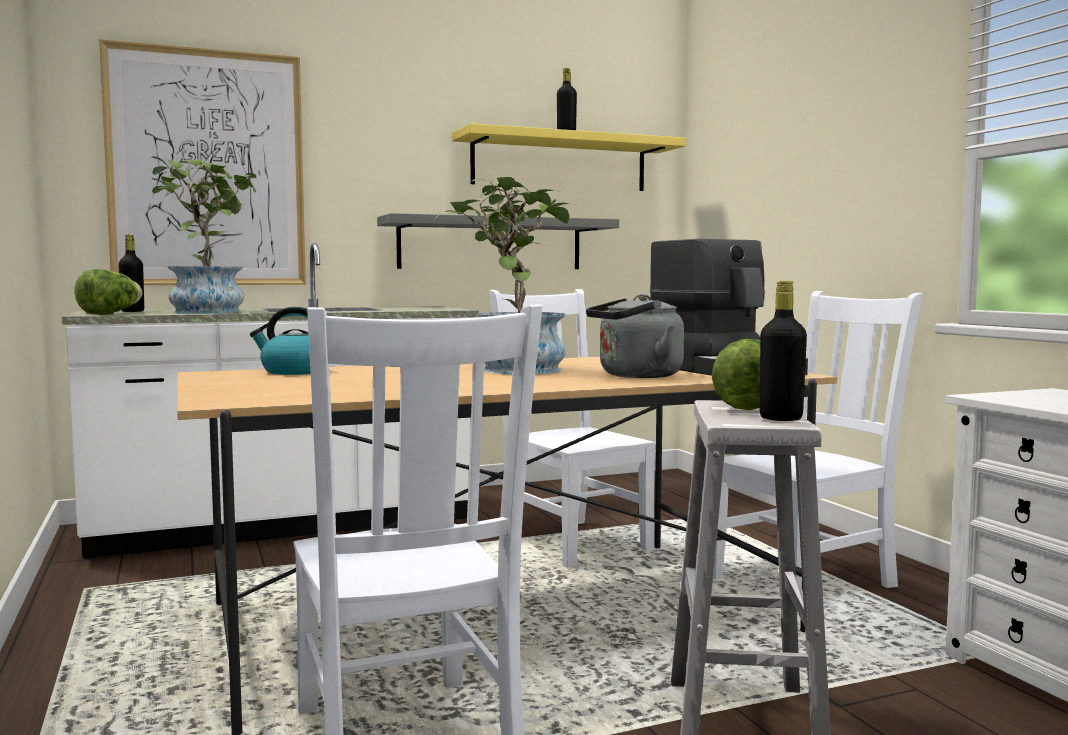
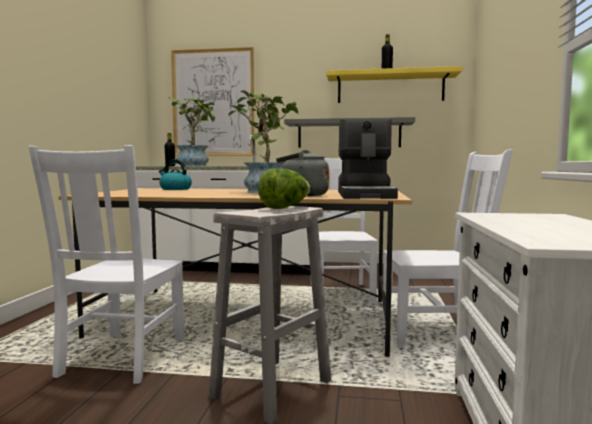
camera: 30 degrees right, 0 degrees up
(110, 314) = (152, 166): lettuce -> none
(781, 418) = (268, 212): black bottle -> none

